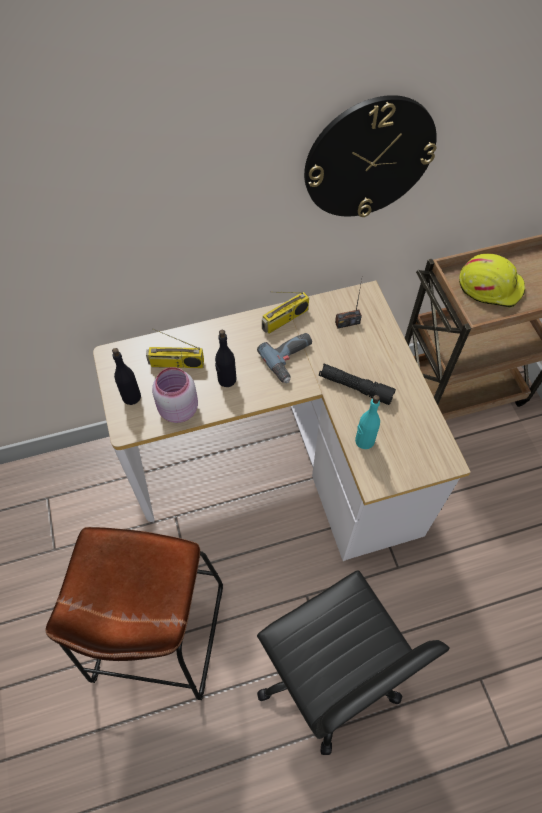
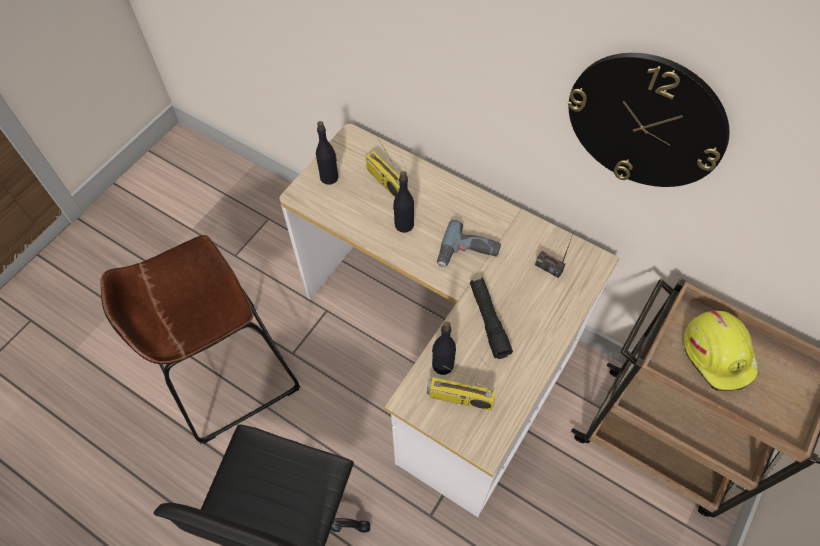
camera: 50 degrees right, 0 degrees up
(177, 409) = (346, 213): pink jar -> none
(285, 320) = (502, 221): radio -> radio (459, 399)
(364, 441) = (442, 364): turquoise bottle -> black bottle

